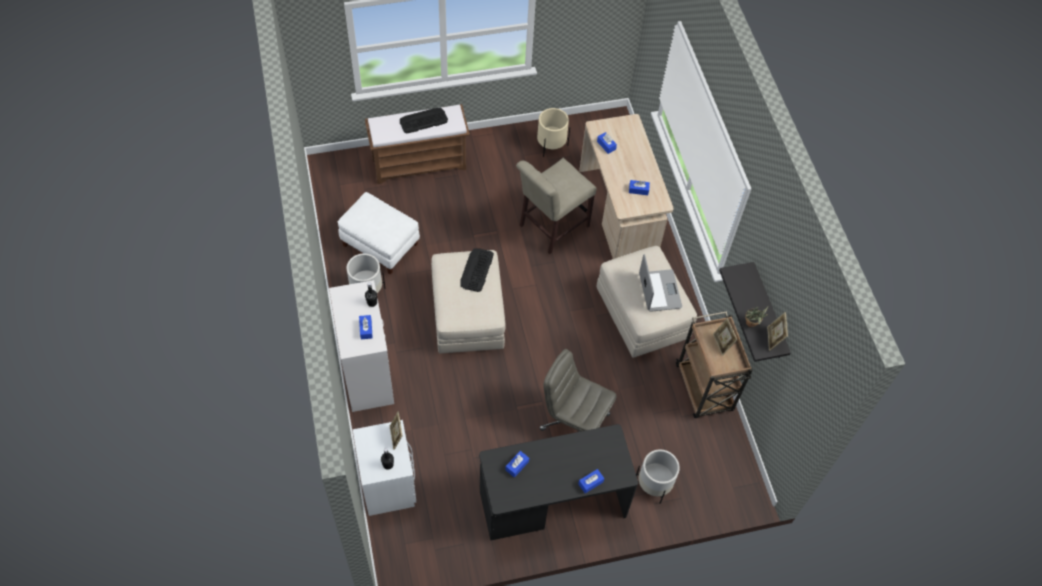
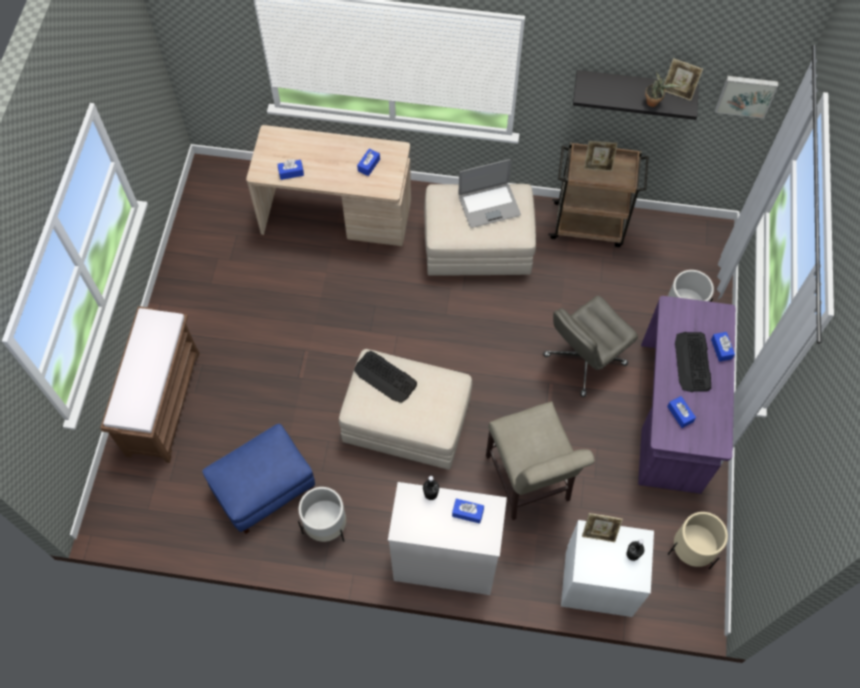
camera: 65 degrees left, 5 degrees up
(381, 244) = (264, 487): white ottoman -> blue ottoman
(423, 120) = (143, 358): keyboard -> keyboard (692, 362)
(550, 227) = (326, 292): beige chair -> beige chair (529, 483)
(551, 145) = (210, 249): beige planter -> beige planter (691, 550)
(552, 502) = (673, 416): black desk -> purple desk
(659, 291) = (489, 205): laptop -> laptop turned 150 degrees clockwise
(805, 395) = (746, 95): none -> picture

